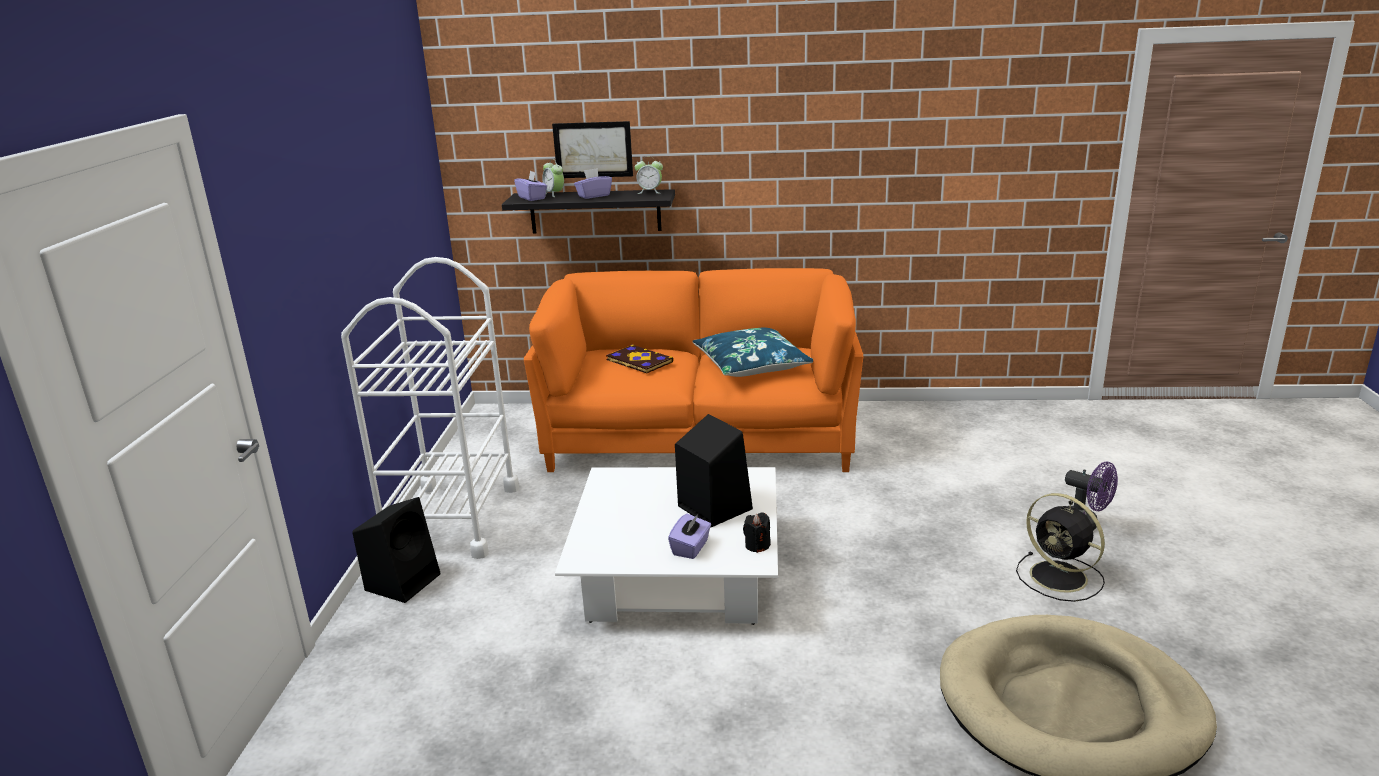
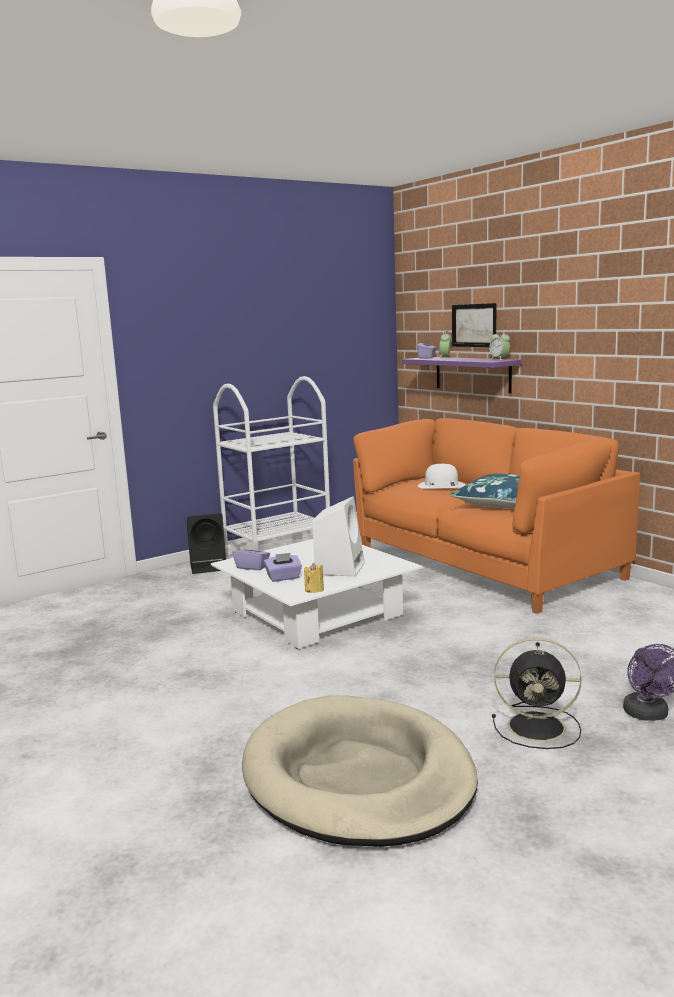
camera: 50 degrees right, 10 degrees down
(594, 196) = (461, 359): purple tissue box -> purple tissue box (252, 567)
(595, 211) = (472, 374): black shelf -> purple shelf
(639, 361) = (441, 485): book -> white hat
(713, 507) = (340, 568): black speaker -> white speaker
(757, 545) = (314, 590): black candle -> yellow candle
(1060, 577) = (539, 727): black fan -> black fan turned 90 degrees counterclockwise

